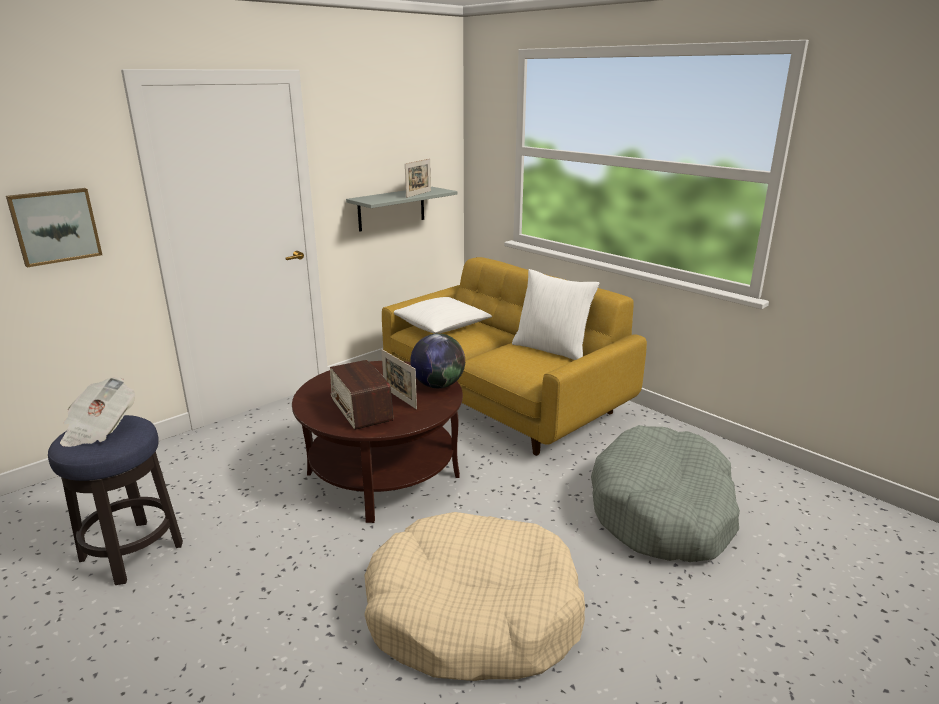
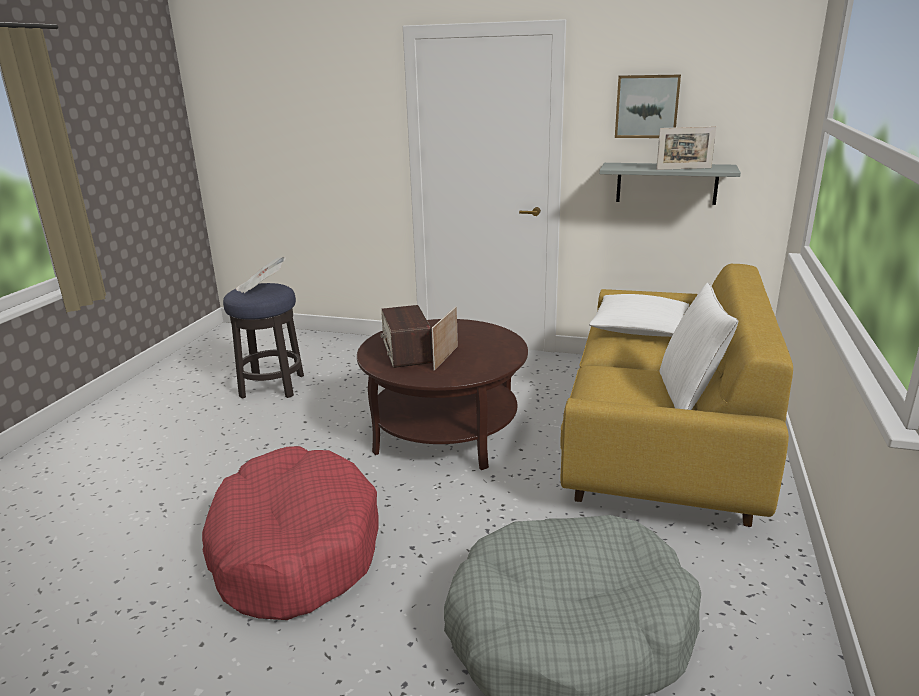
camera: 60 degrees right, 0 degrees up
(55, 226) = (344, 147): picture -> picture (647, 106)
(361, 410) = (406, 352): radio -> radio turned 45 degrees counterclockwise
(438, 385) = (491, 364): globe -> none
(473, 614) = (294, 548): beige dog bed -> red dog bed

